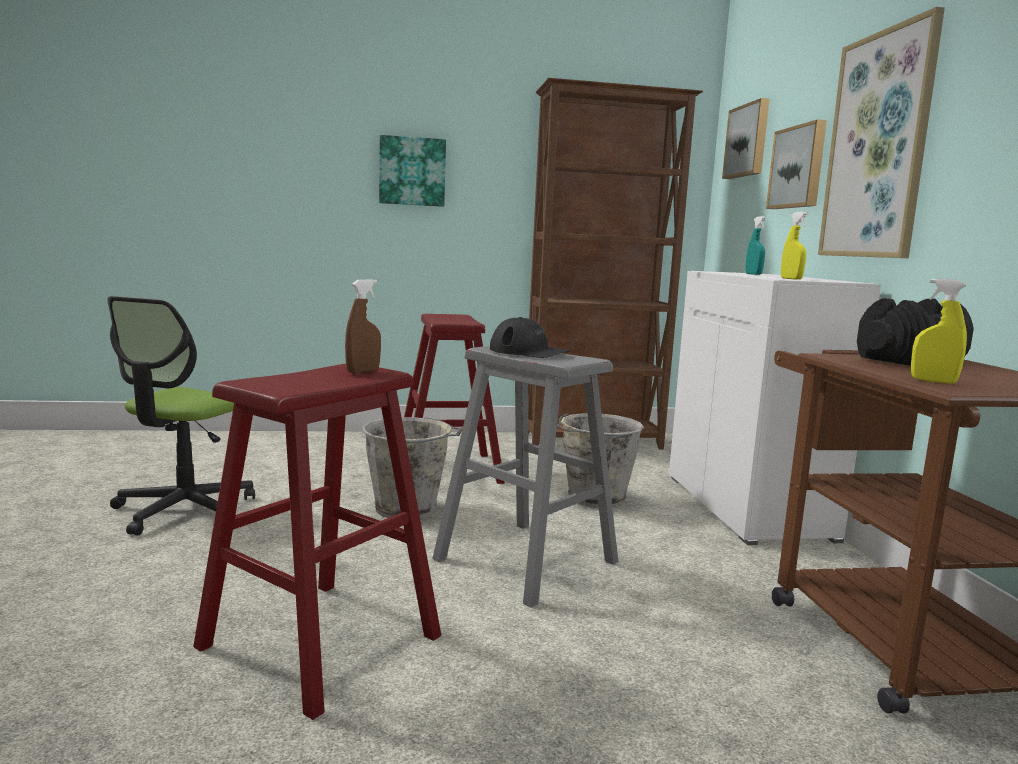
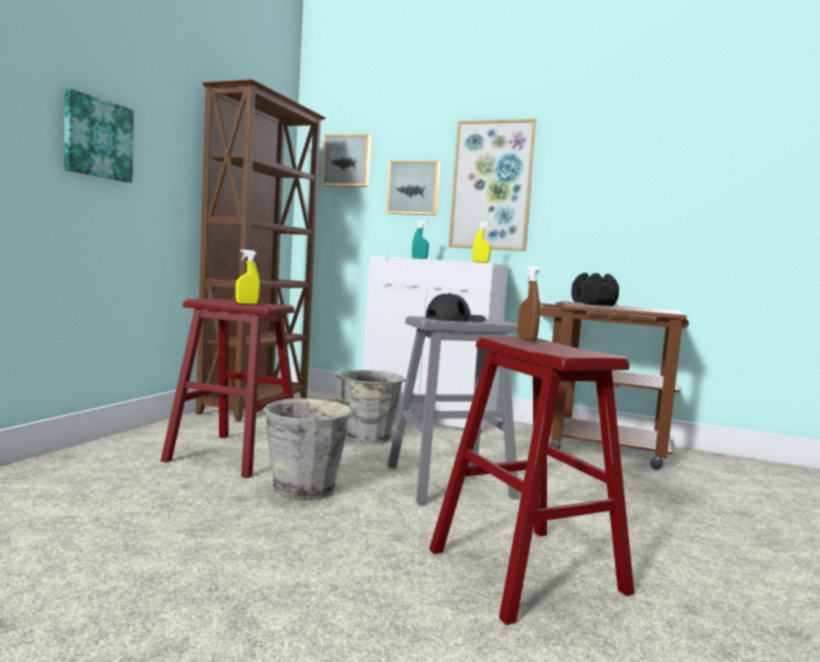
camera: 60 degrees left, 5 degrees down
(184, 510) = (140, 585): office chair -> none
(933, 381) = (651, 311): yellow spray bottle -> yellow spray bottle (247, 303)

